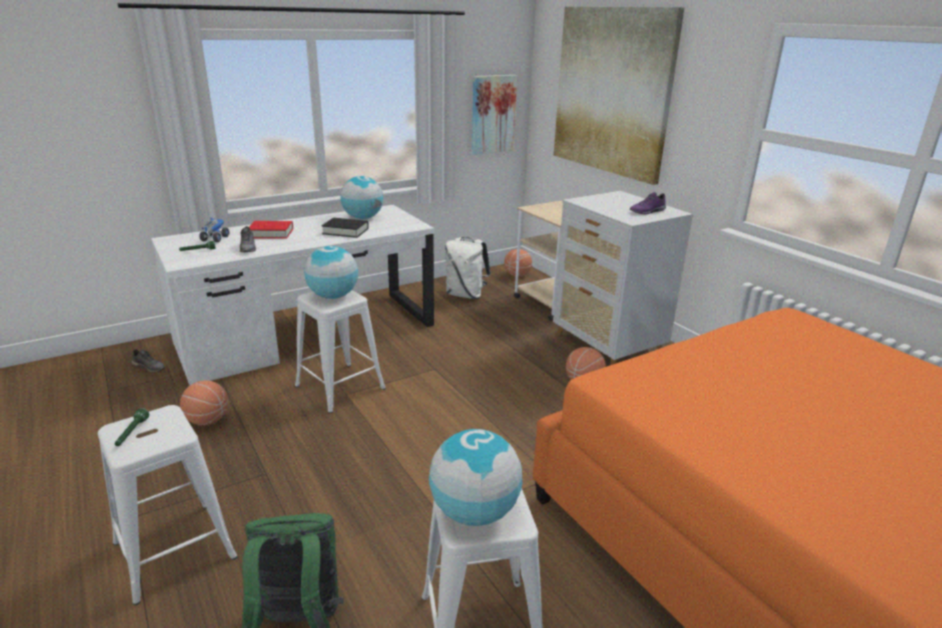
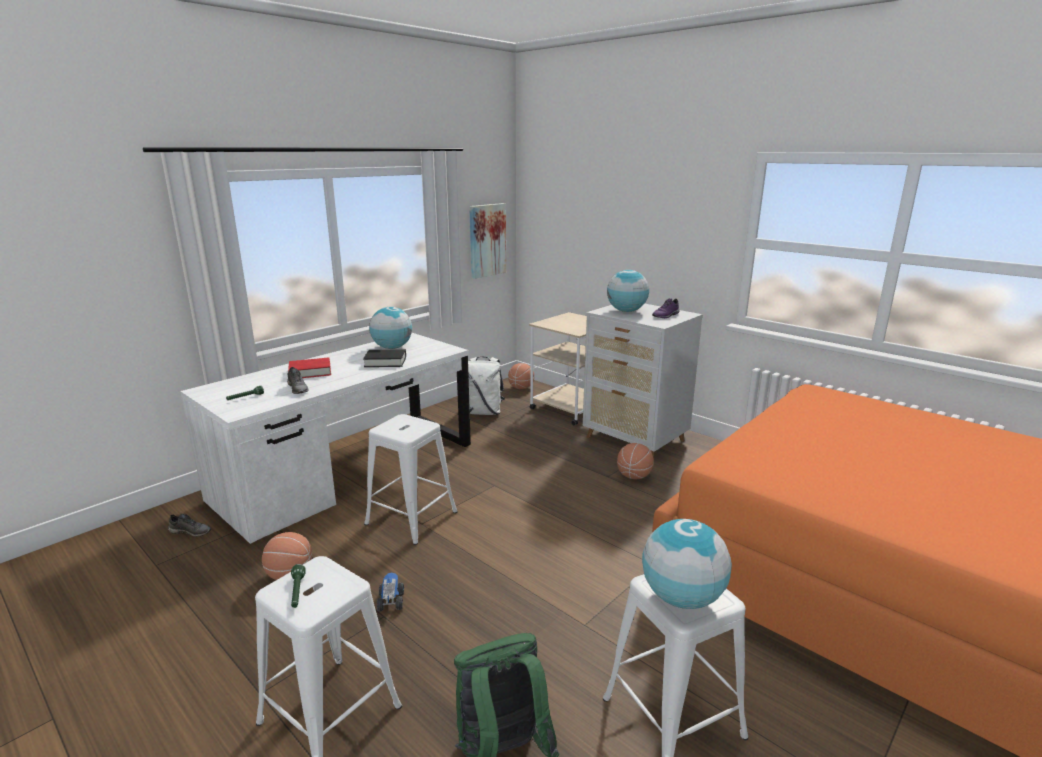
camera: 15 degrees left, 5 degrees down
(215, 238) = (254, 384): toy truck -> toy truck (390, 601)
(333, 296) = (405, 426): globe -> globe (626, 311)
(612, 91) = (604, 214): picture -> none

